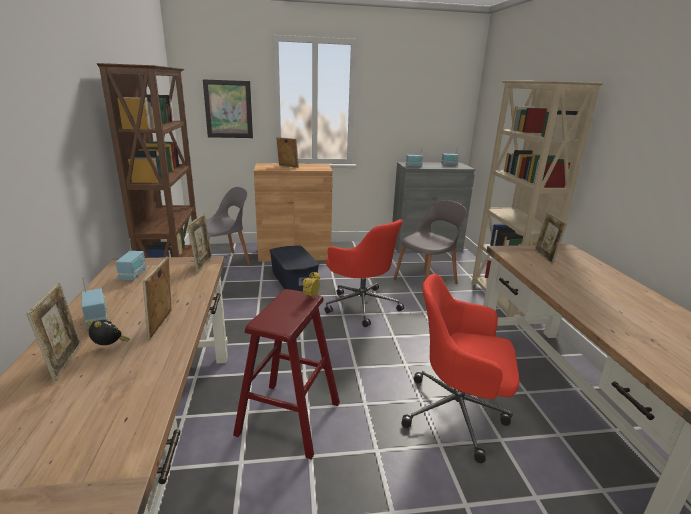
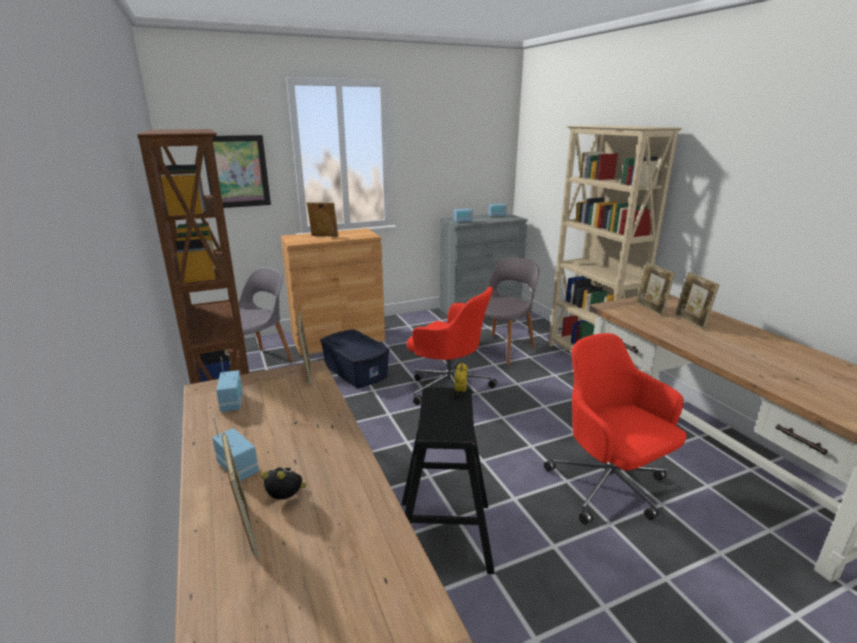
camera: 15 degrees left, 0 degrees up
(162, 325) = (326, 458): picture frame -> picture frame (691, 322)
(289, 418) = (444, 535): red stool -> black stool
(457, 413) = (608, 487): red office chair -> red office chair turned 60 degrees clockwise

